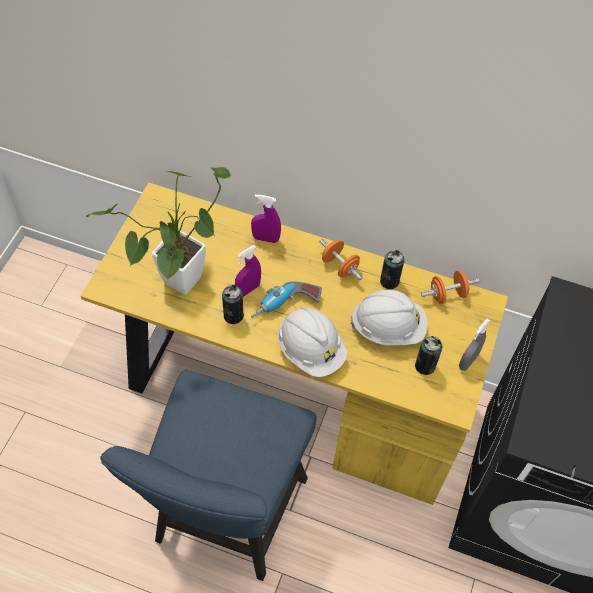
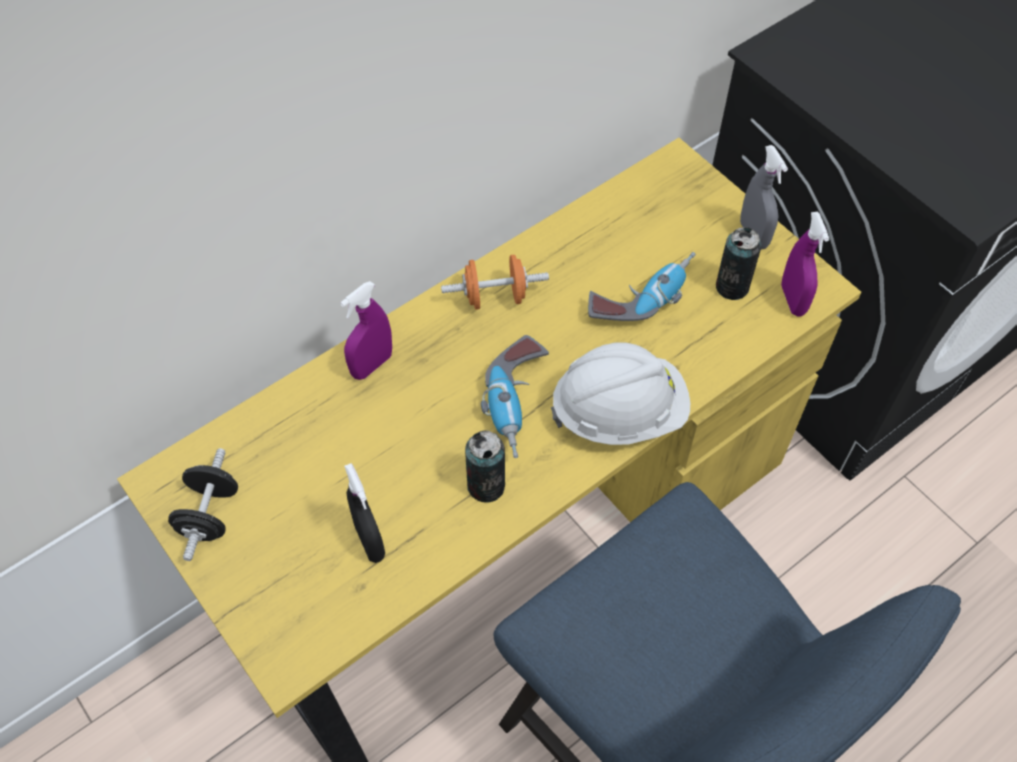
camera: 55 degrees left, 0 degrees up
(152, 223) = (209, 515): none -> black dumbbell
(177, 286) = (370, 541): potted plant -> black spray bottle
(248, 289) = (451, 439): purple spray bottle -> purple spray bottle (793, 300)
(388, 328) = (642, 295): white hard hat -> power drill
(389, 281) = (564, 251): can -> none
(447, 294) = (632, 198): orange dumbbell -> none

